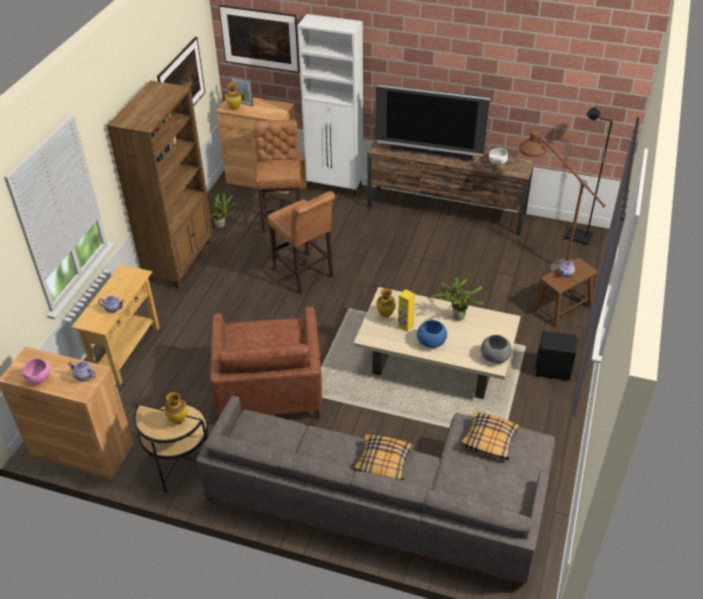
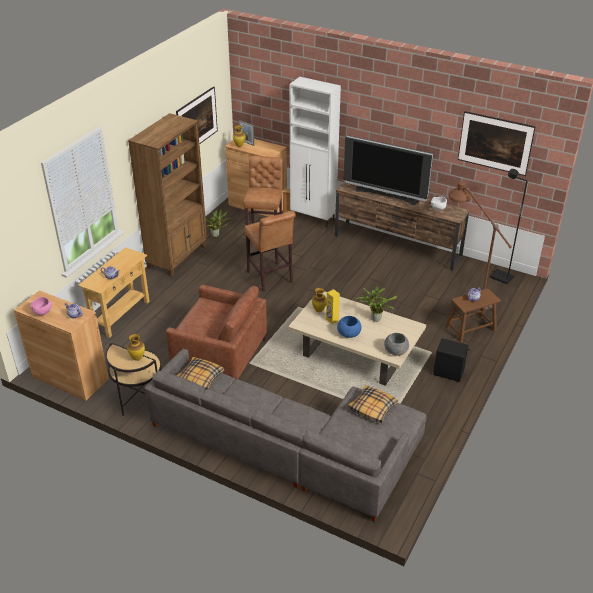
camera: 10 degrees right, 5 degrees down
(261, 52) = (264, 104): picture -> picture (493, 155)
(269, 388) = (220, 355): brown armchair -> brown armchair turned 75 degrees counterclockwise
(383, 463) = (285, 412): pillow -> pillow (200, 378)

